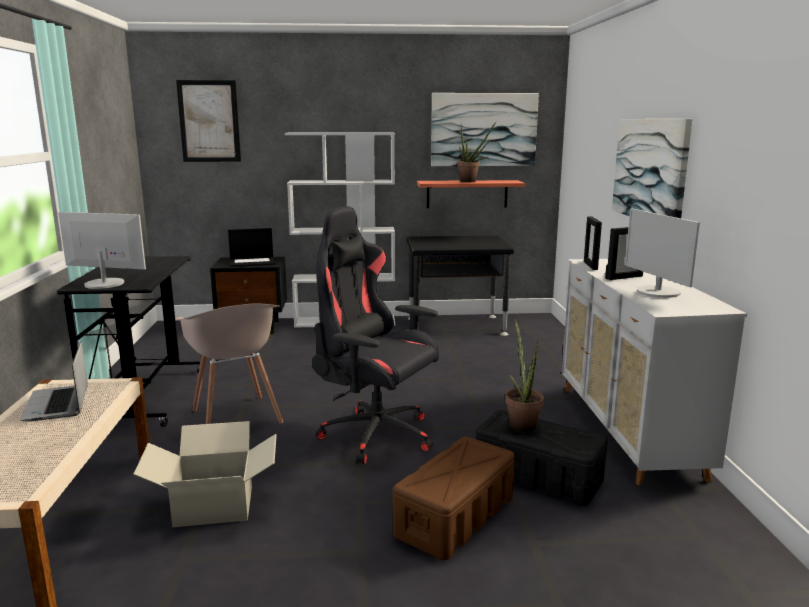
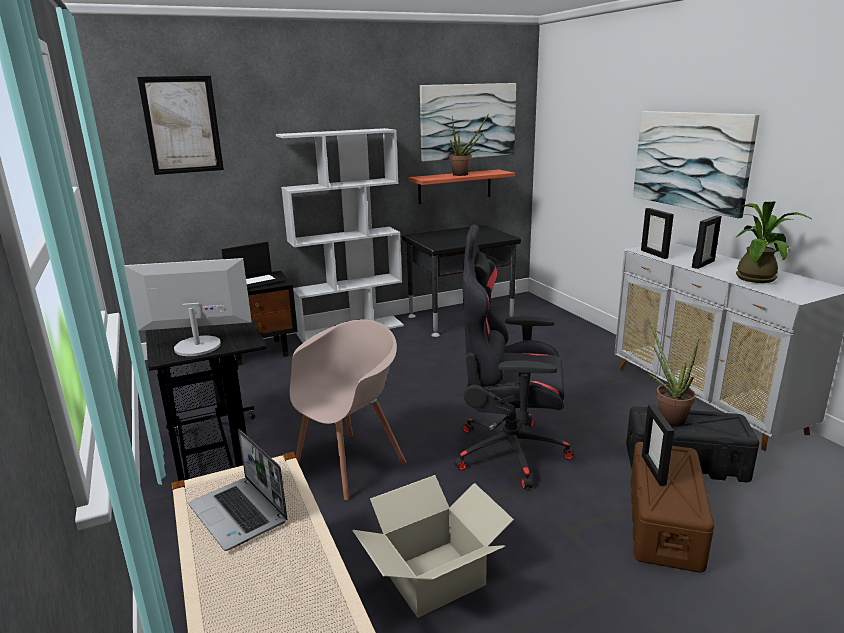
camera: 20 degrees left, 5 degrees up
(236, 418) = (350, 465): beige chair -> beige chair turned 90 degrees counterclockwise
(449, 459) = (654, 470): none -> picture frame
(657, 292) = (757, 277): monitor -> potted plant

